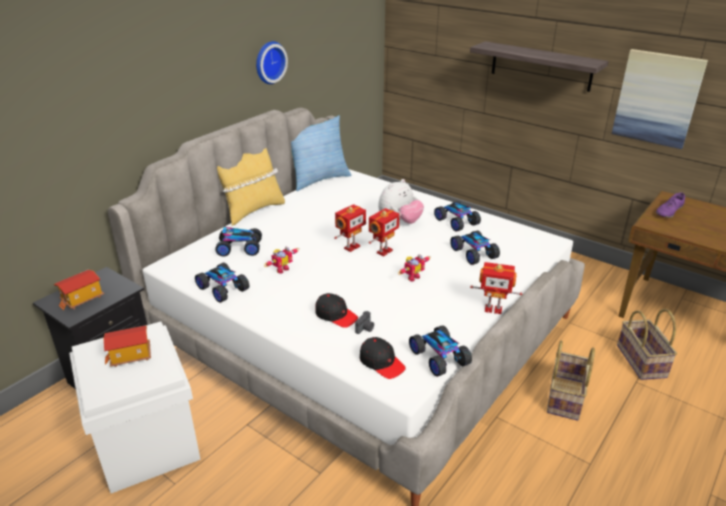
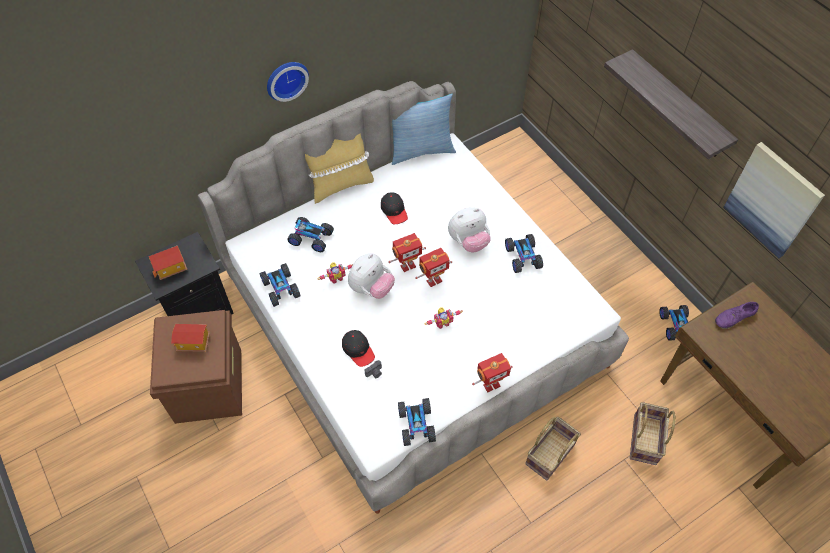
camera: 20 degrees right, 25 degrees up
(146, 441) = (208, 385): white storage box -> brown storage box
(269, 62) = (376, 47): wall clock -> wall clock (286, 79)
(323, 269) = (371, 288): none -> plush toy
(381, 362) = (371, 414): black cap -> black cap (394, 211)
(474, 253) = (514, 308): toy car -> toy car (676, 325)
(493, 309) = (491, 384): toy robot -> toy robot turned 60 degrees counterclockwise

